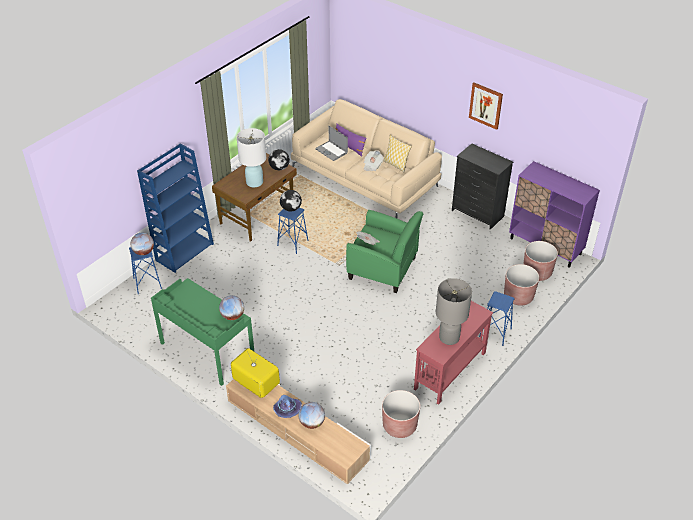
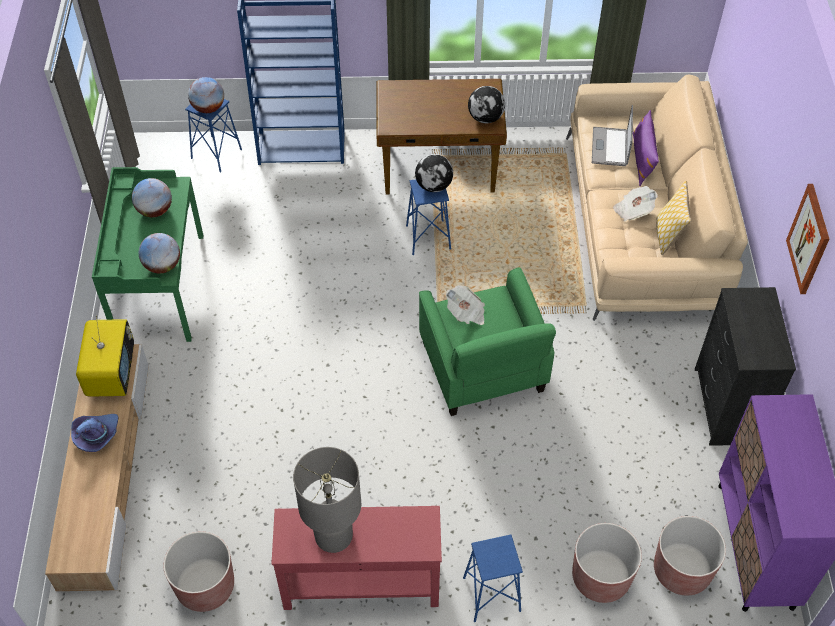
camera: 50 degrees right, 10 degrees up
(254, 182) = (428, 114): white table lamp -> none
(312, 423) = (94, 479): globe -> globe (155, 210)

